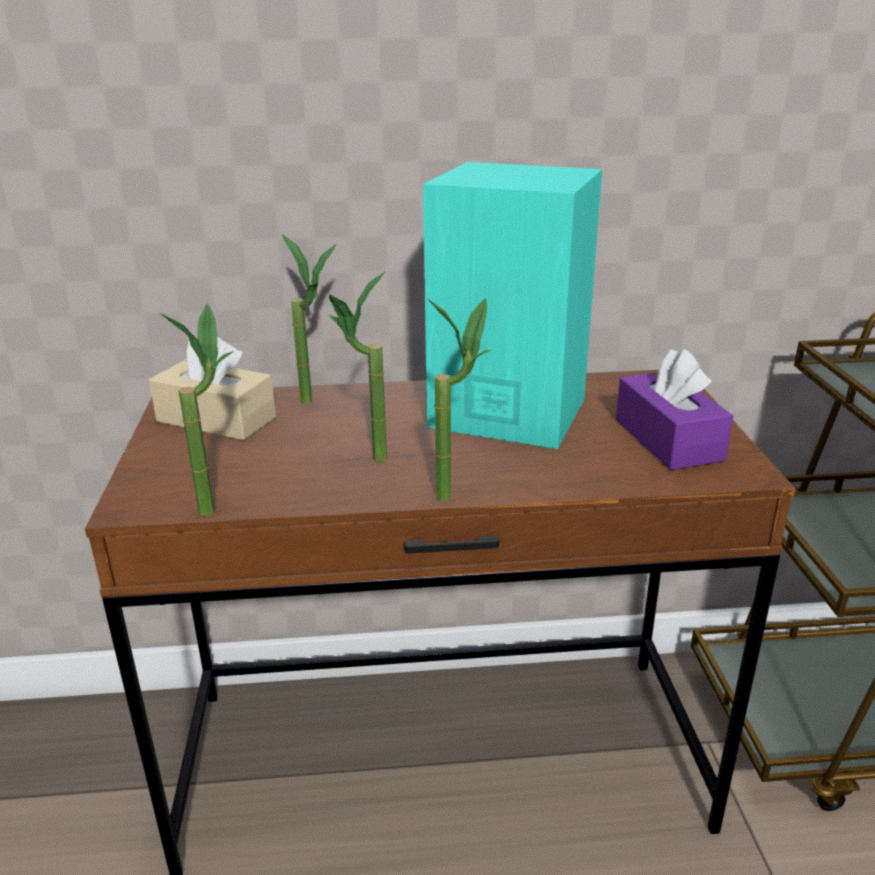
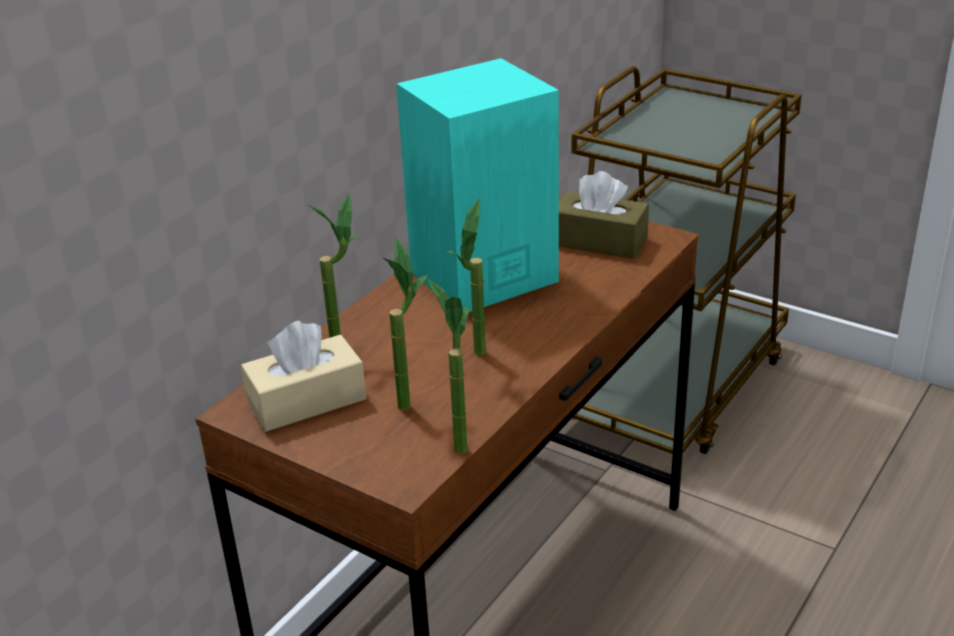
camera: 50 degrees left, 5 degrees up
(457, 493) = (566, 341): potted plant -> potted plant (408, 398)
(668, 440) = (598, 241): purple tissue box -> brown tissue box

